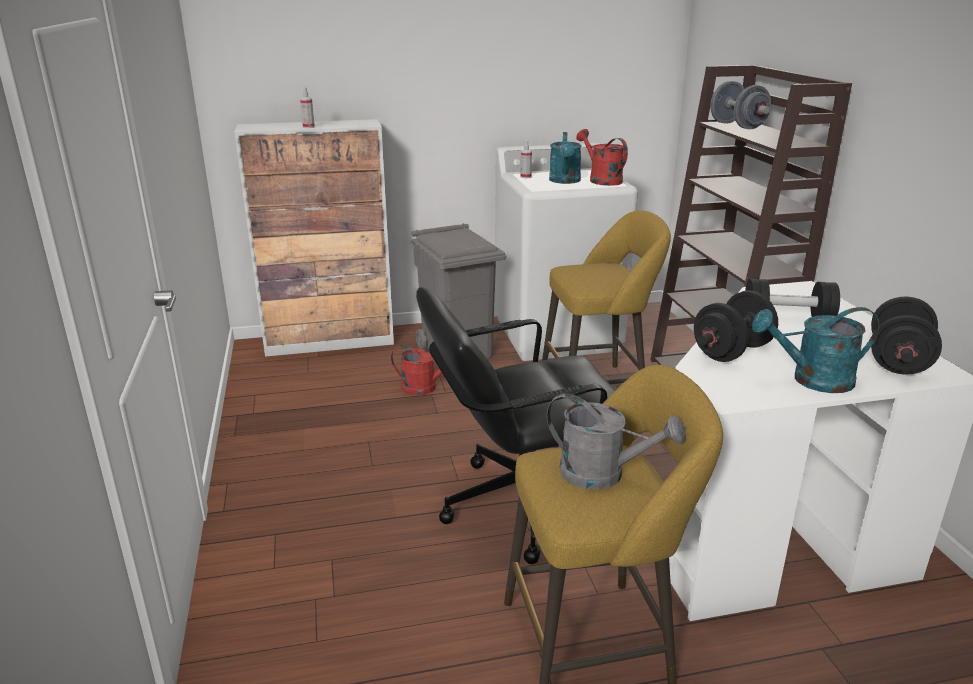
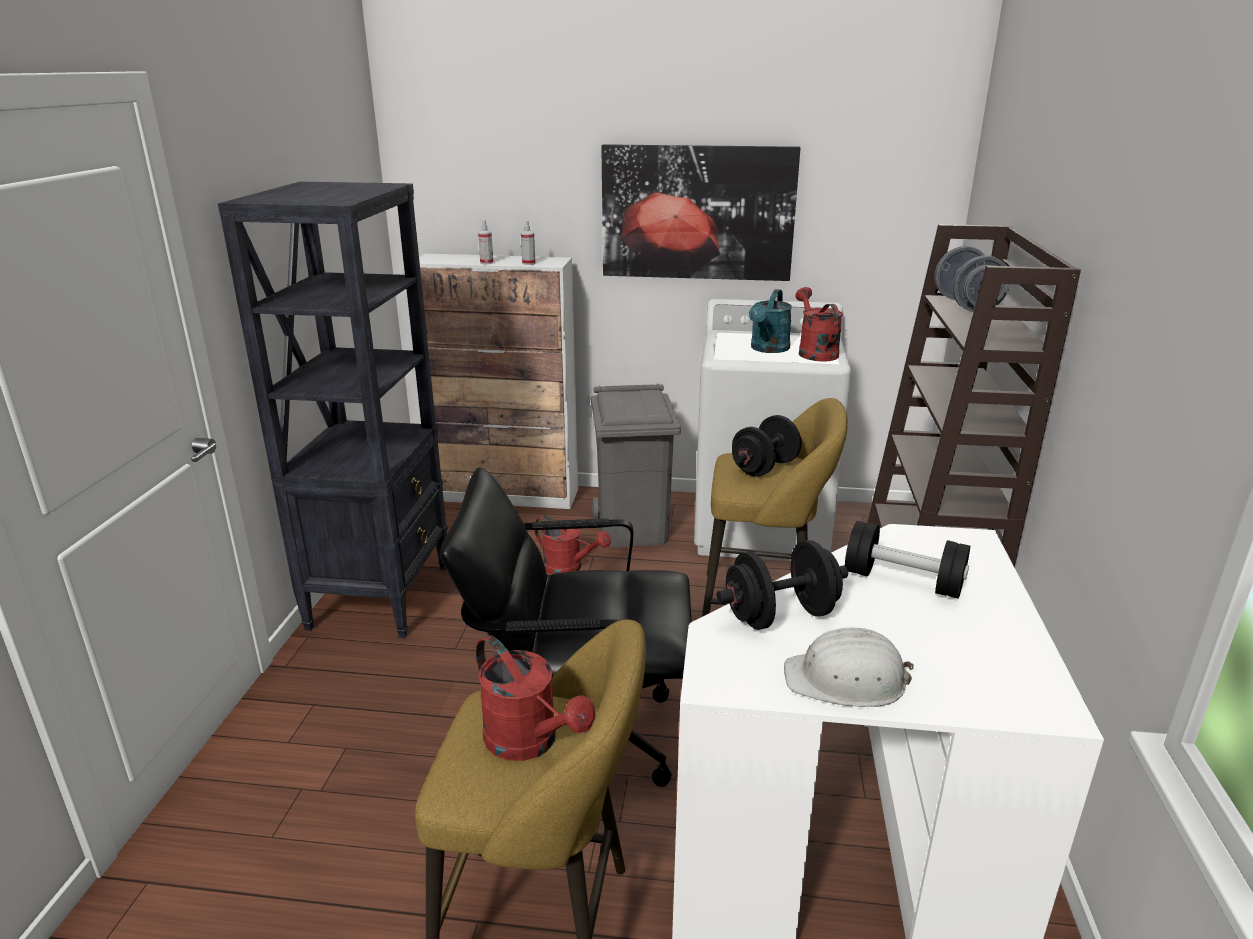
camera: 20 degrees right, 0 degrees up
(273, 438) = (381, 595): none -> black bookcase
(482, 74) = (697, 213): none -> picture
(525, 177) = (728, 338): spray bottle -> spray bottle (528, 263)
(603, 475) = (530, 742): grey watering can -> red watering can
(812, 380) = (846, 680): turquoise watering can -> white hard hat
(898, 361) = (998, 677): black dumbbell -> black dumbbell (764, 467)

